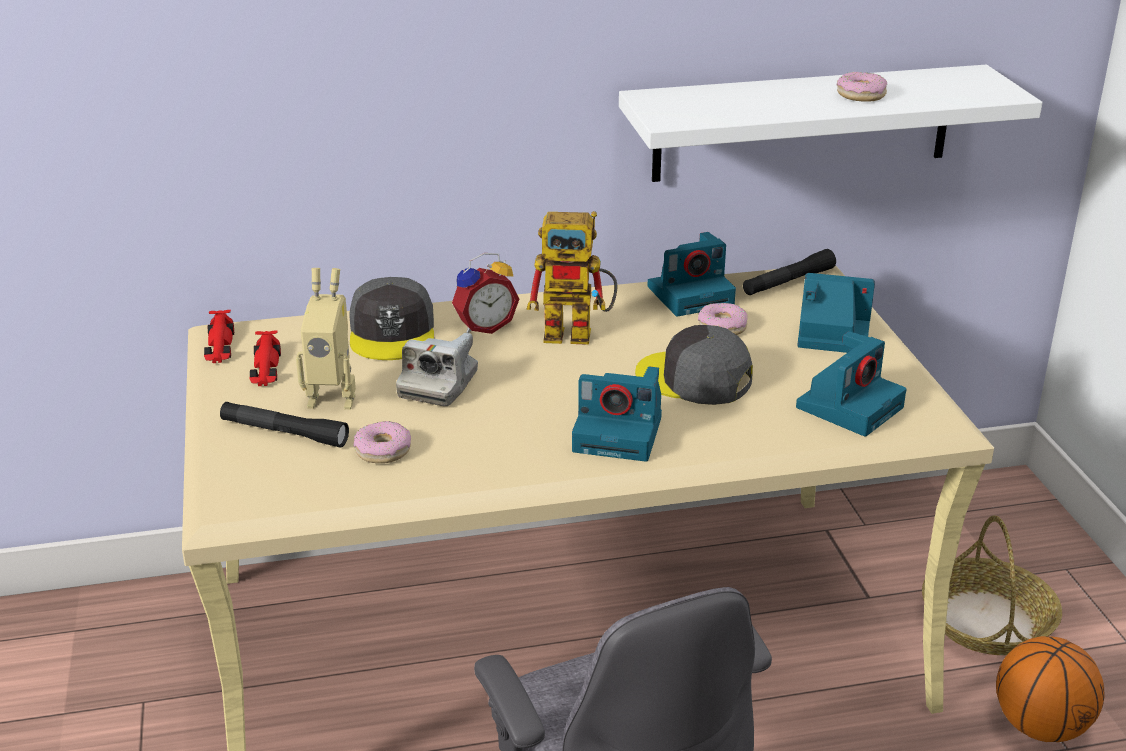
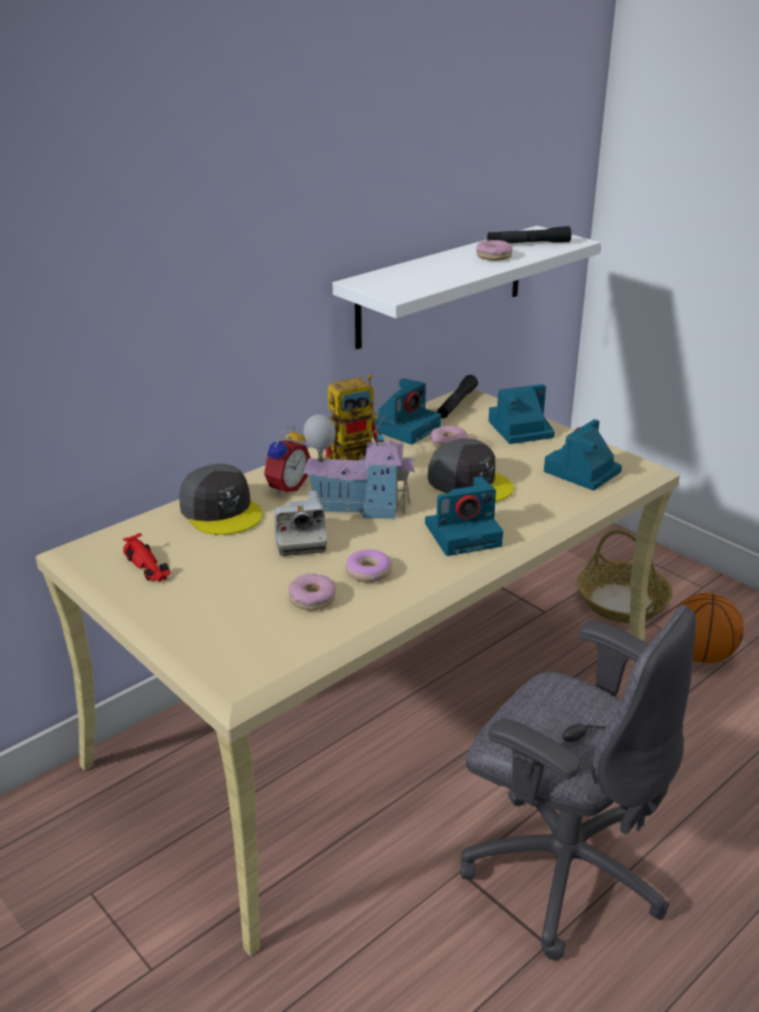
camera: 30 degrees left, 0 degrees up
(220, 346) = (88, 561): red toy car -> none
(284, 433) = (220, 610): black flashlight -> black flashlight (528, 244)
(333, 397) = (228, 572): toy robot -> none
(469, 442) = (368, 572): none -> donut
(540, 369) = (360, 506): none -> toy house
(694, 379) = (469, 483): grey cap -> grey cap turned 135 degrees counterclockwise
(850, 406) = (582, 472): camera -> camera turned 150 degrees counterclockwise

